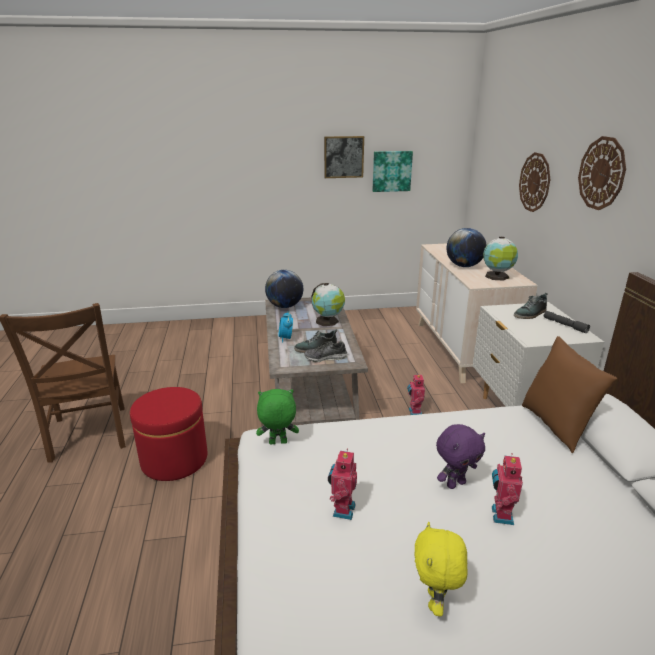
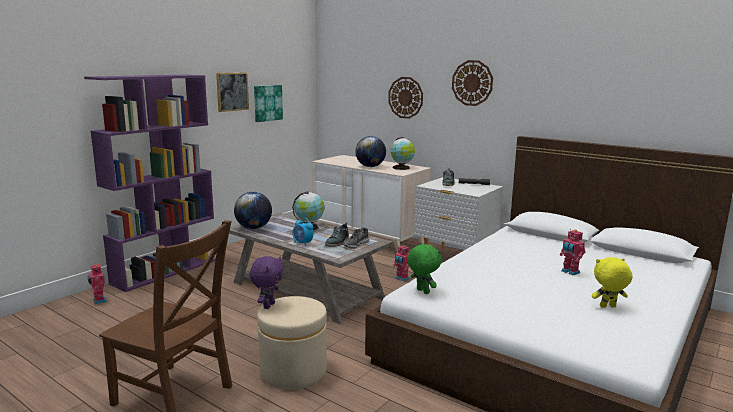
camera: 45 degrees left, 10 degrees down
(174, 459) = (293, 371): red ottoman -> beige ottoman
(247, 322) = (165, 271): none -> purple bookcase
(277, 443) = (422, 291): green plush toy -> green plush toy turned 105 degrees clockwise
(342, 510) = (514, 299): toy robot -> toy robot (98, 301)
(435, 601) = (608, 307): yellow plush toy -> yellow plush toy turned 120 degrees clockwise
(455, 483) = (533, 270): purple plush toy -> purple plush toy (268, 305)
(556, 425) = (522, 235): brown pillow -> none

